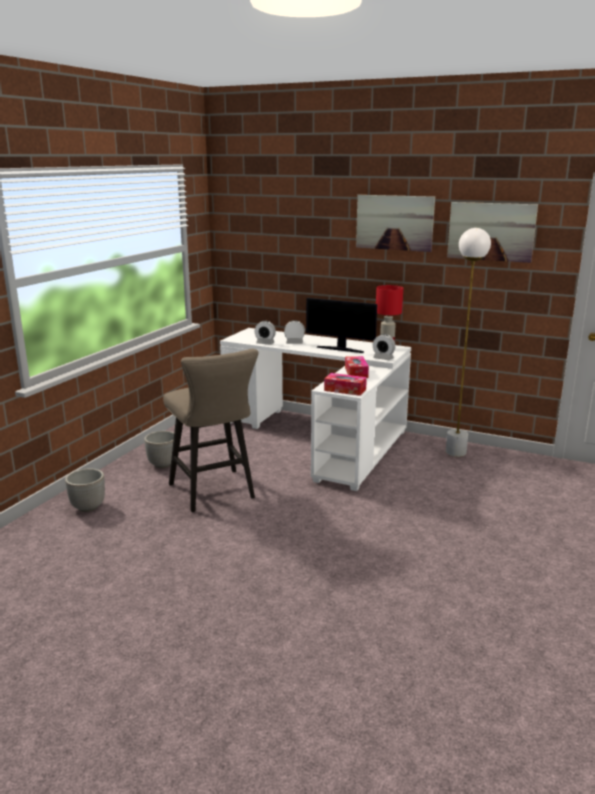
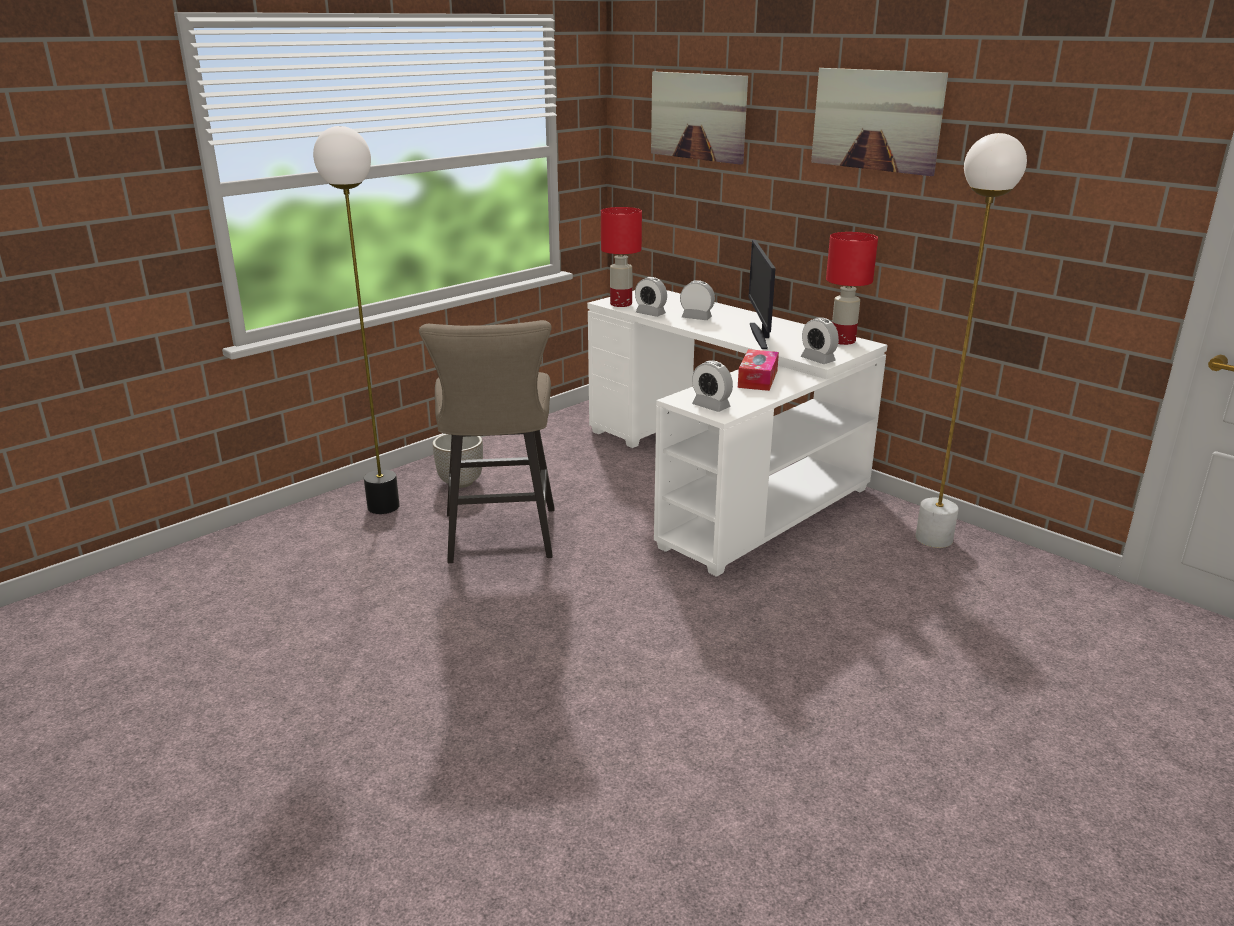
camera: 20 degrees right, 5 degrees up
(87, 507) = (318, 529): planter -> none
(122, 486) = (383, 506): none -> floor lamp
(242, 339) = (621, 304): none -> red table lamp
(340, 349) = (761, 336): monitor -> monitor turned 45 degrees clockwise
(345, 390) = (711, 406): tissue box -> alarm clock
(491, 231) = (1043, 142): picture -> picture (698, 116)

